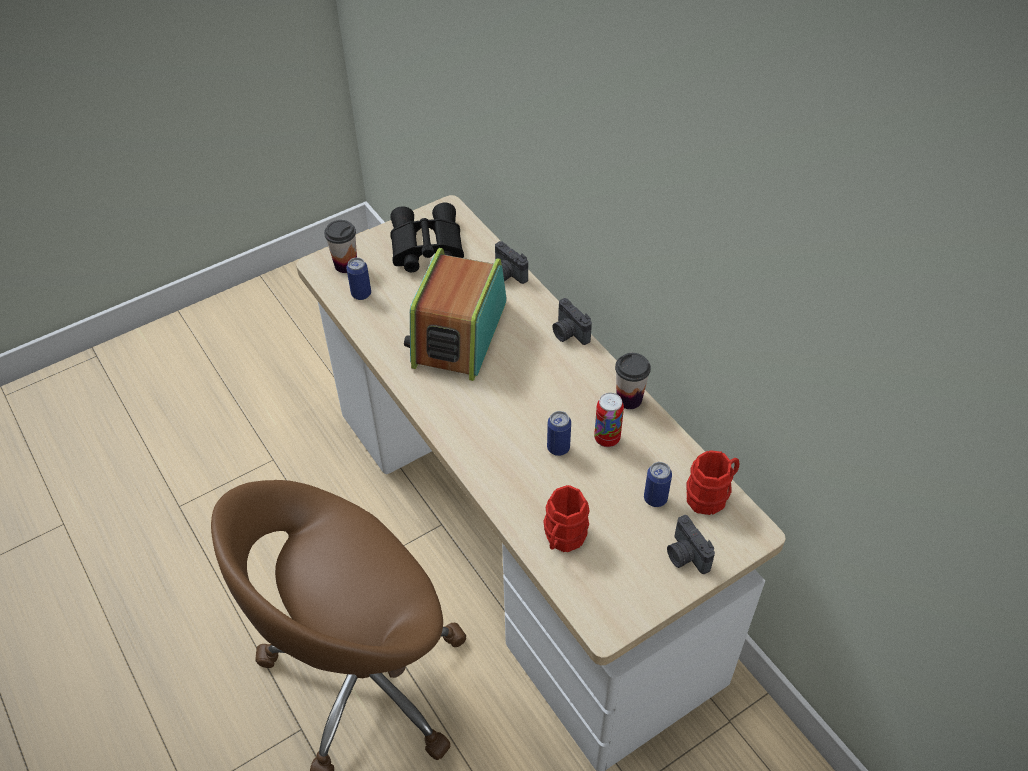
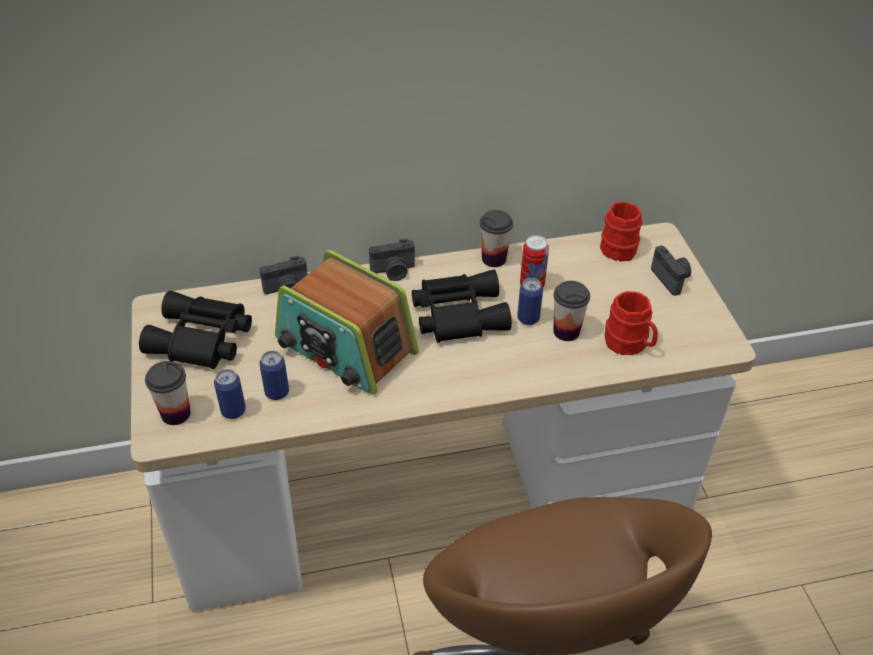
camera: 70 degrees left, 5 degrees down
(538, 394) = (457, 313): none -> black binoculars
(555, 482) = (566, 331): none -> cup
(655, 498) = (608, 277): can -> can (277, 392)
(685, 556) = (671, 279): camera -> camera turned 105 degrees counterclockwise

